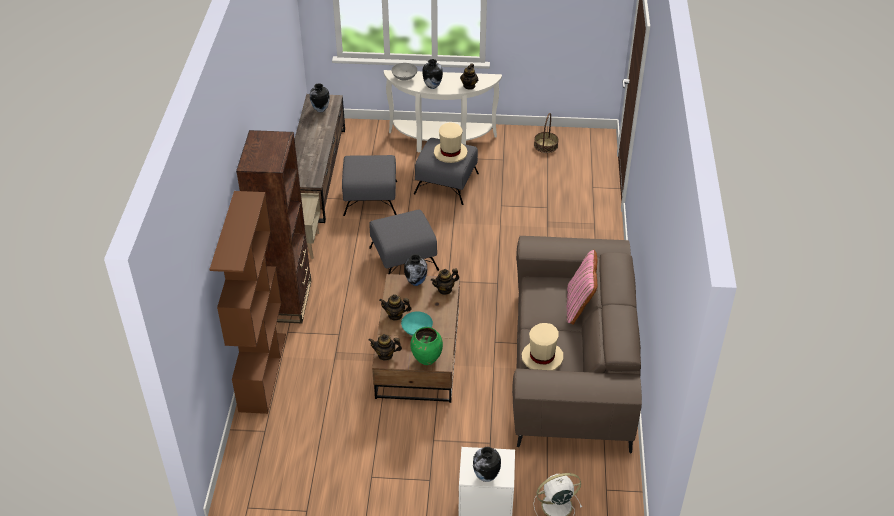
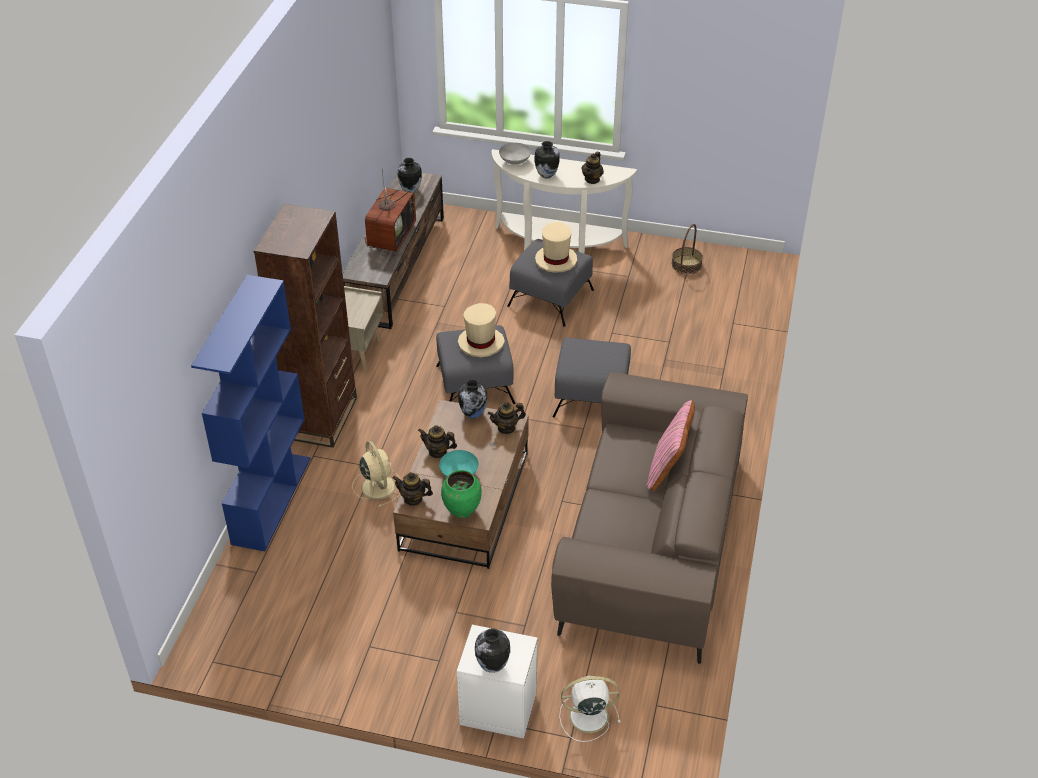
camera: 10 degrees right, 0 degrees up
(262, 371) = (271, 499): brown bookcase -> blue bookcase
(314, 147) = (390, 235): none -> television
(346, 349) = (377, 486): none -> beige fan
(370, 198) = (453, 305): grey ottoman -> grey ottoman (591, 396)
(542, 357) = (604, 527): beige hat -> beige hat (481, 343)

